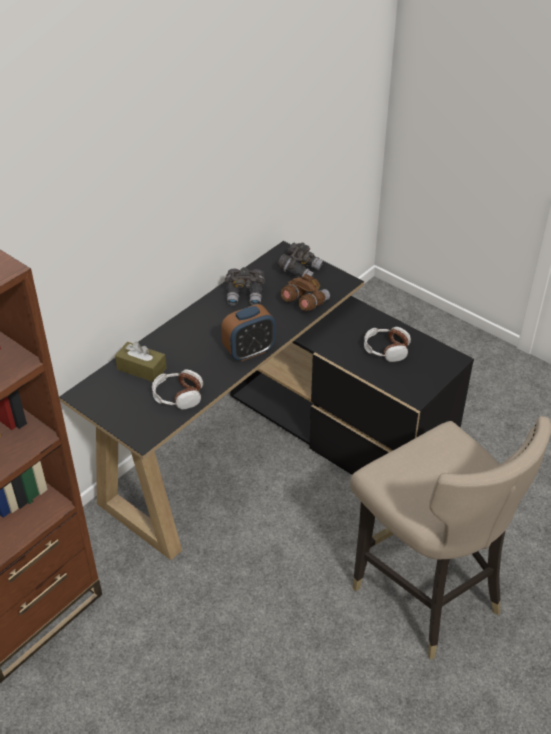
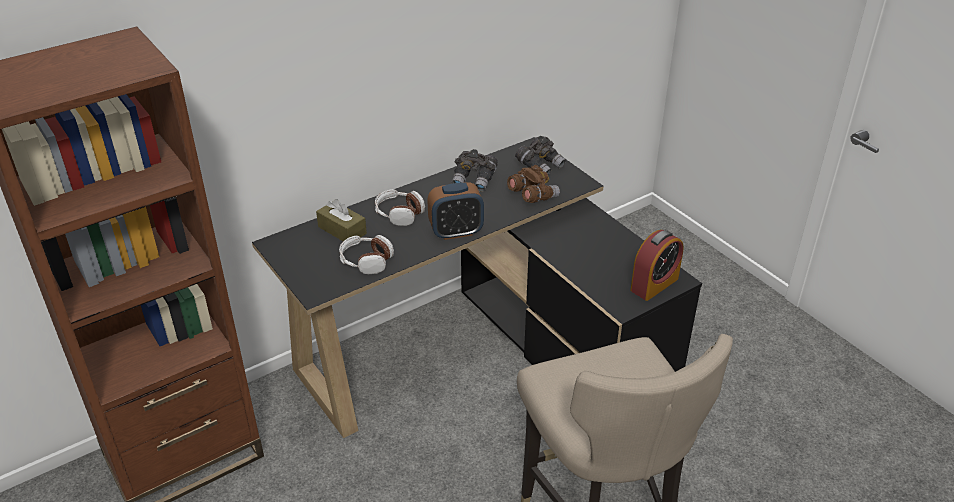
camera: 15 degrees right, 5 degrees down
(386, 350) = (608, 258): headphones -> headphones (399, 214)
(434, 368) = (654, 284): none -> alarm clock

